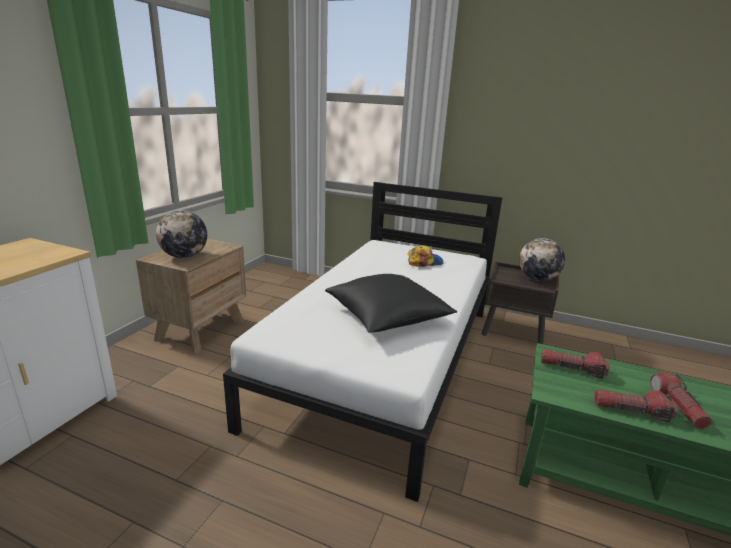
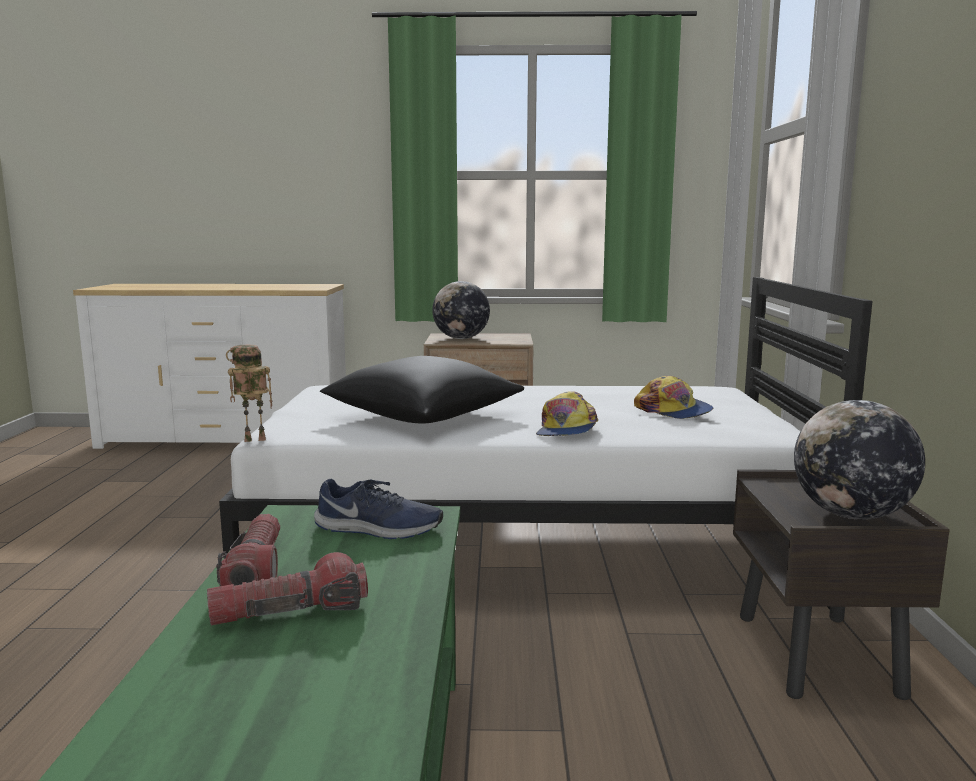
camera: 70 degrees right, 10 degrees down
(420, 384) = (253, 441): none -> toy robot
(442, 289) = (566, 429): none -> cap
(572, 369) = (378, 529): flashlight -> blue shoe

